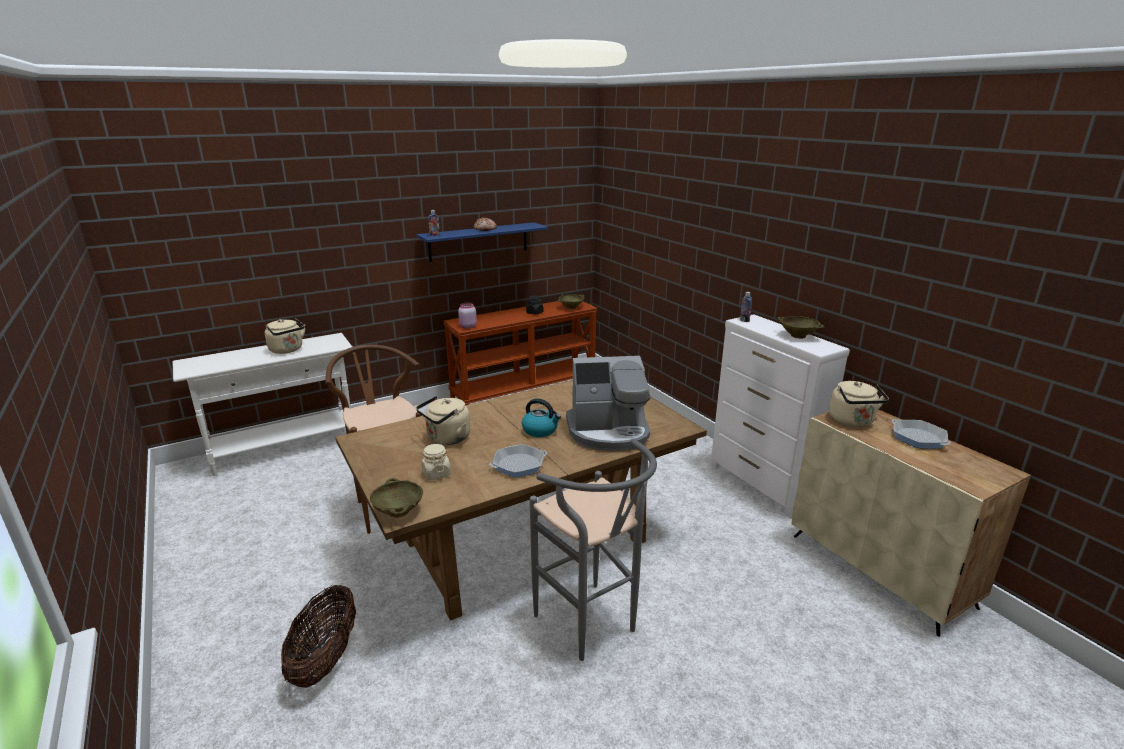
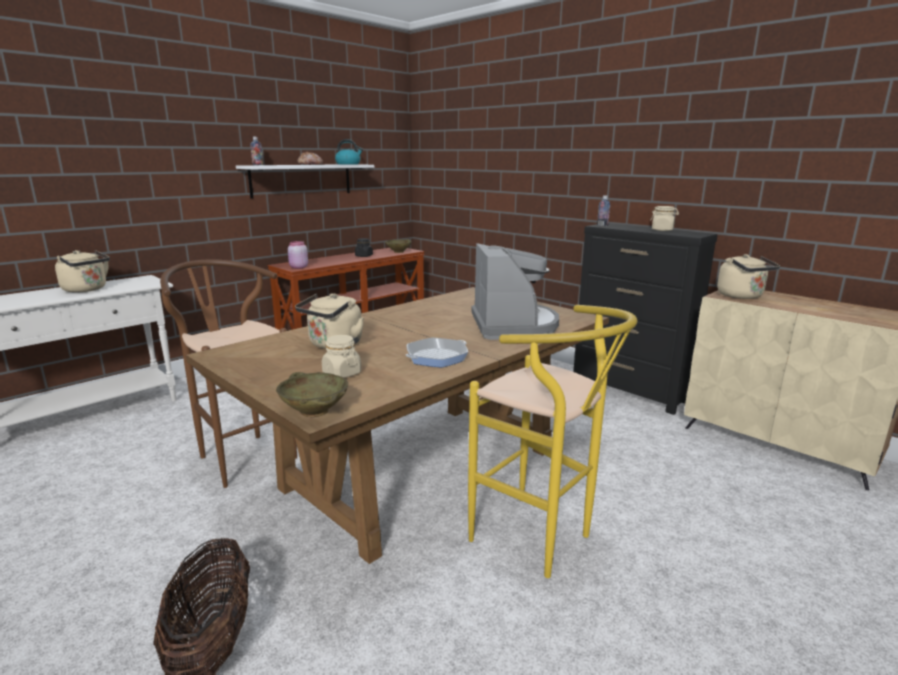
camera: 15 degrees left, 5 degrees down
(478, 241) = (302, 180): blue shelf -> white shelf
(540, 430) = (439, 330): kettle -> kettle (348, 164)
(592, 627) = (540, 541): grey stool -> yellow stool
(608, 432) = (513, 326): coffee machine -> coffee machine turned 75 degrees counterclockwise
(761, 485) = (629, 392): white dresser -> black dresser
(797, 336) = (662, 230): beige bowl -> beige jar
(918, 438) = (809, 301): frying pan -> none

